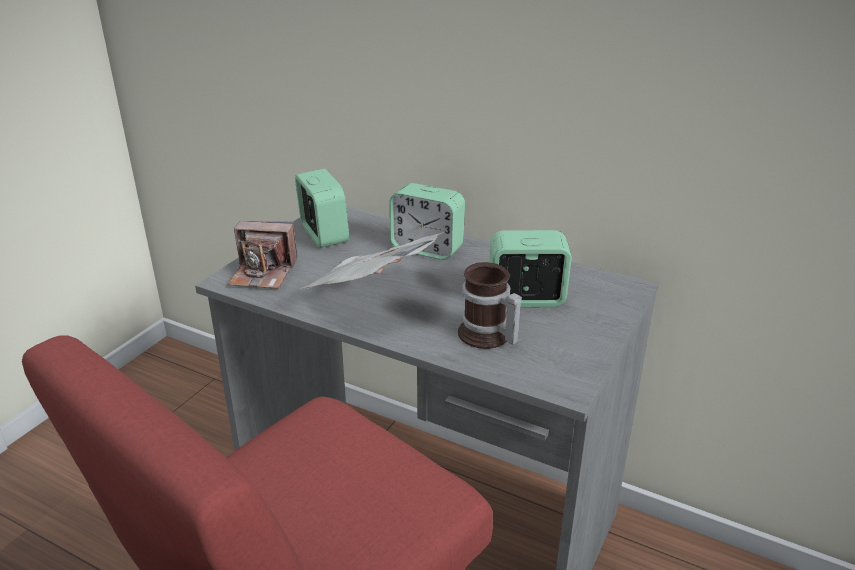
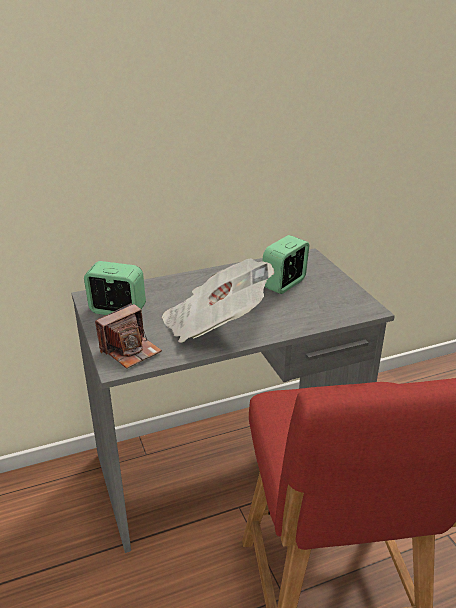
camera: 50 degrees left, 0 degrees up
(427, 249) = (191, 286): alarm clock -> none
(486, 337) = (303, 310): mug -> none

